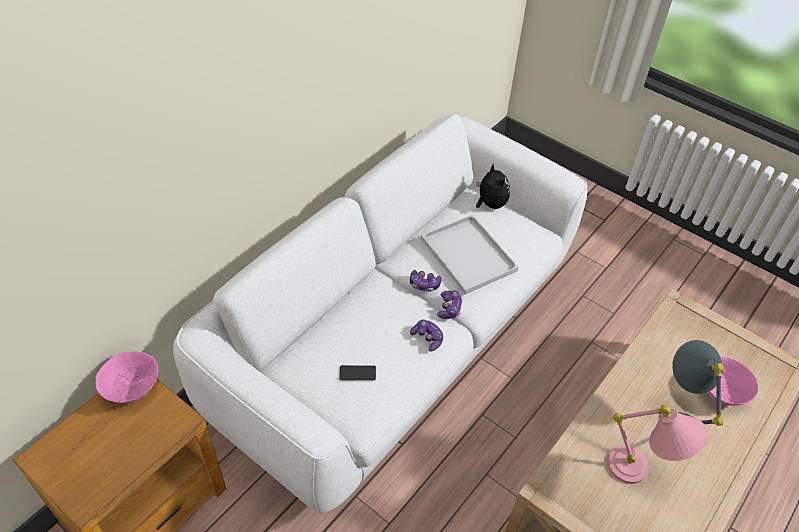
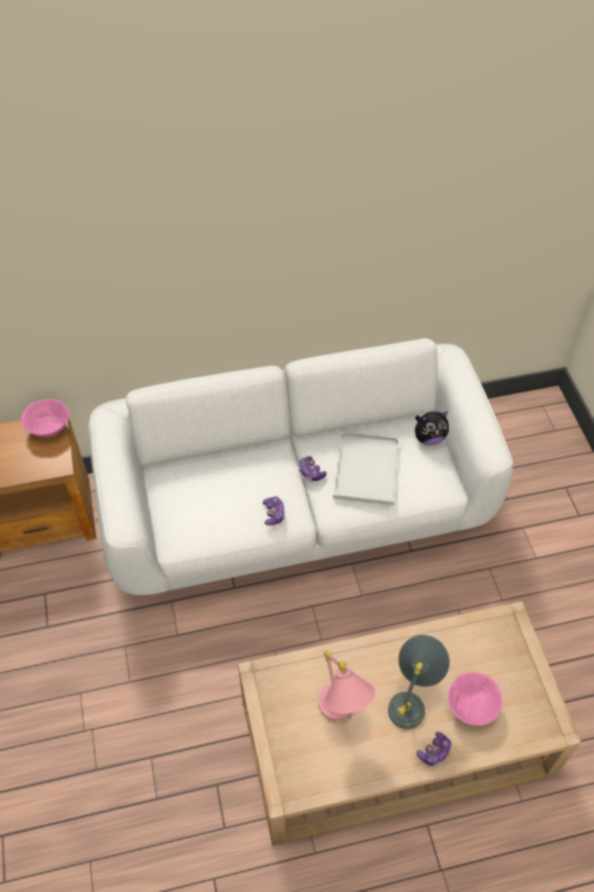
camera: 40 degrees right, 5 degrees up
(357, 373) = (201, 507): phone -> none
(449, 308) = (312, 502): game controller -> game controller (434, 752)
(490, 204) = (429, 438): plush toy -> plush toy turned 60 degrees clockwise

